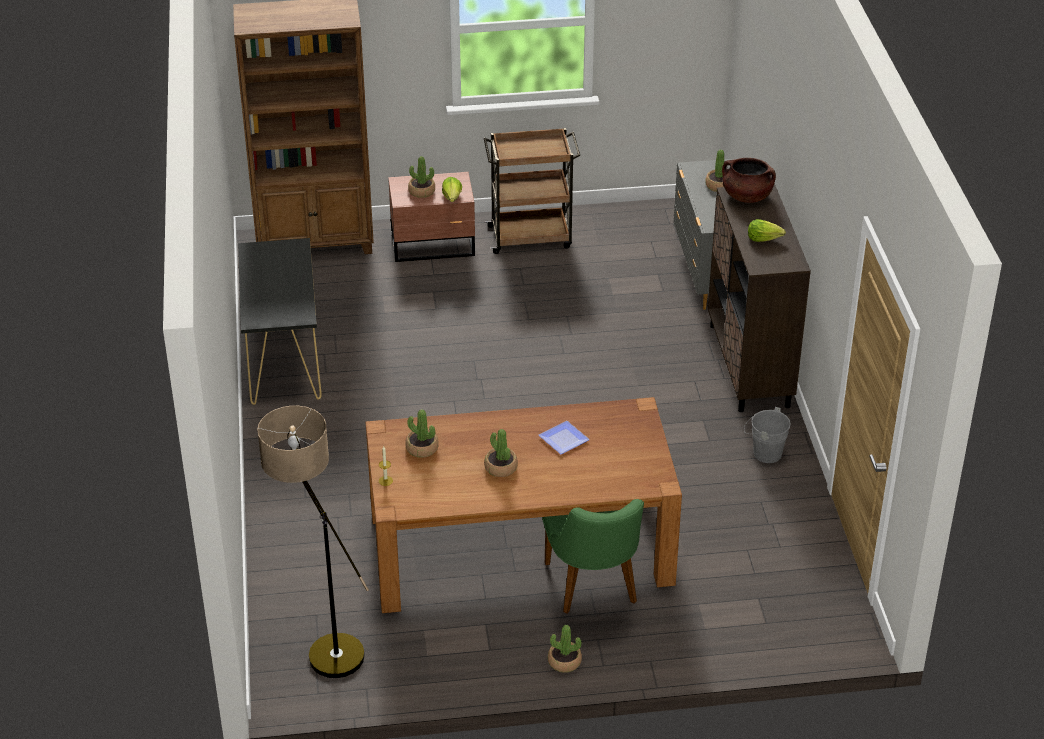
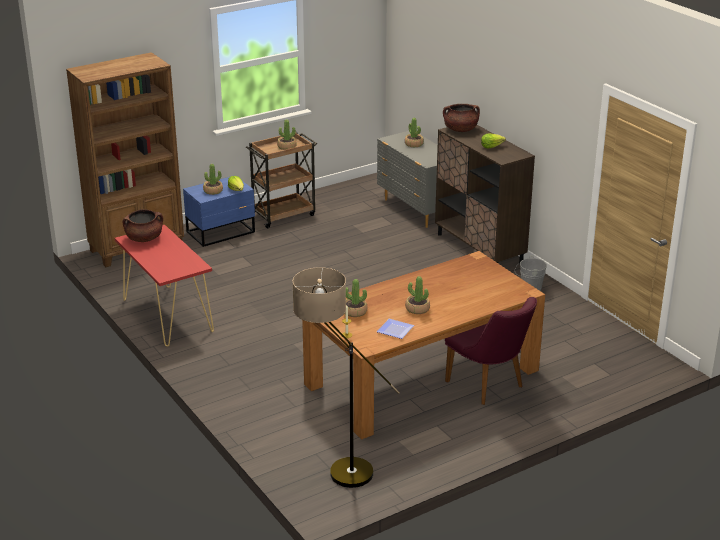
camera: 25 degrees left, 10 degrees down
(270, 254) = (144, 238): none -> brown cooking pot
(283, 357) = (167, 315): black console table -> red console table
(434, 245) = (222, 232): brown nightstand -> blue nightstand
(564, 662) = (507, 431): potted plant -> potted plant (287, 147)
(565, 439) = (445, 284): plate -> plate (396, 330)
(594, 589) = (489, 386): green chair -> purple chair

